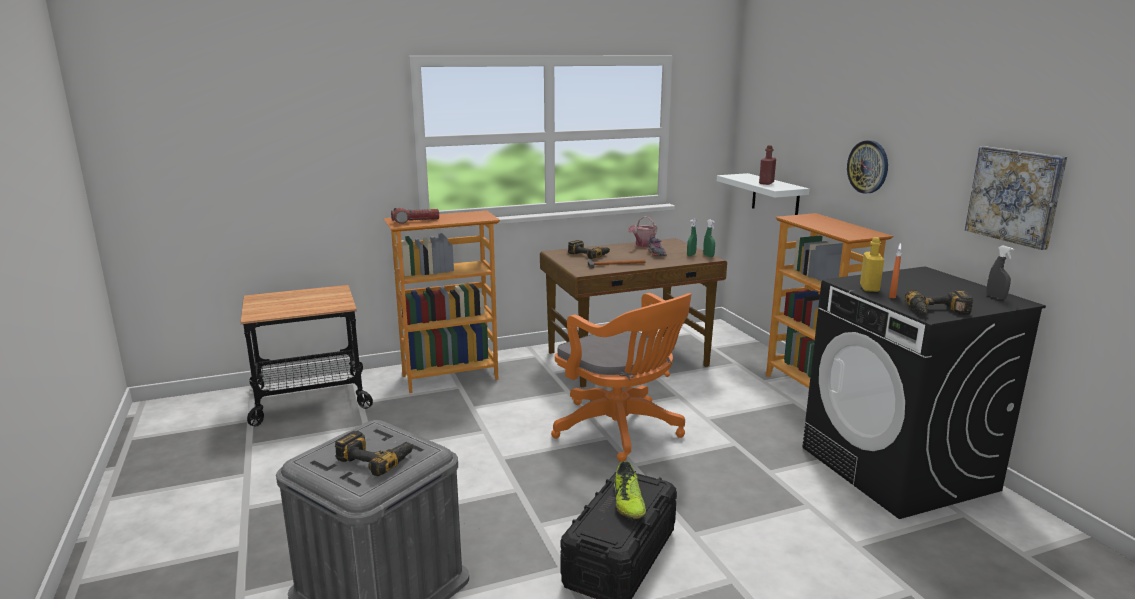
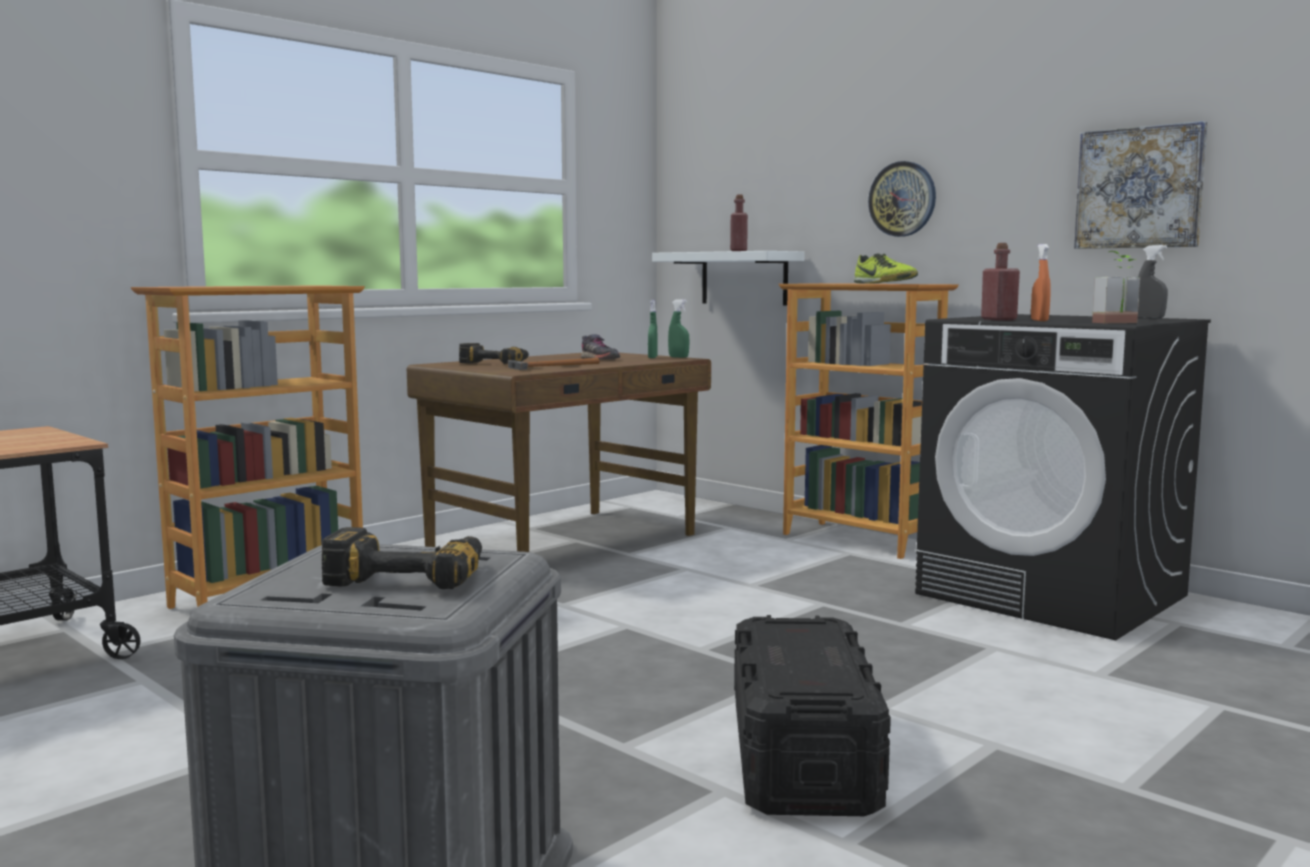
camera: 25 degrees left, 10 degrees down
(415, 221) = (207, 286): flashlight -> none
(621, 430) = (640, 615): orange office chair -> none
(628, 503) = (808, 648): shoe -> shoe (884, 283)
(643, 245) = (565, 355): watering can -> none
(869, 288) = (998, 319): yellow bottle -> red bottle
(938, 312) = (1120, 323): power drill -> potted plant

